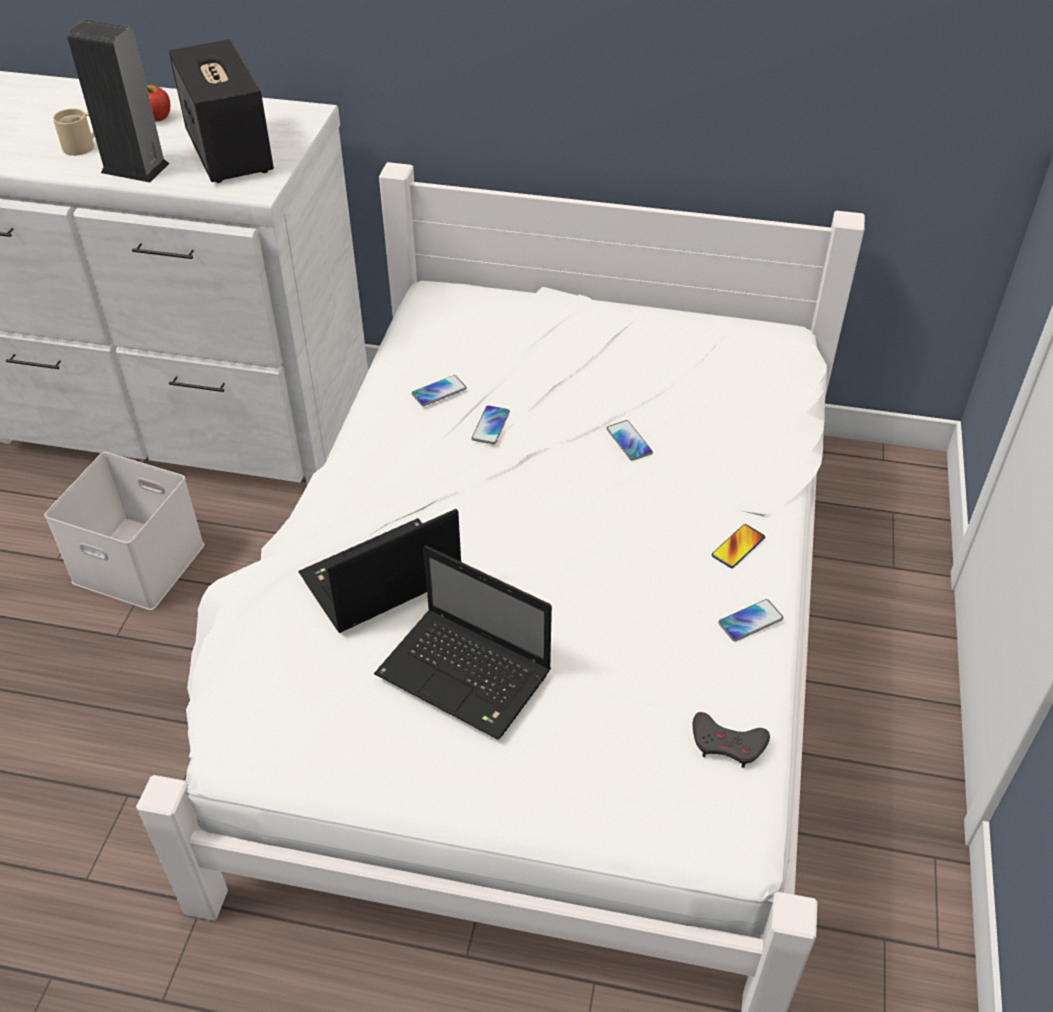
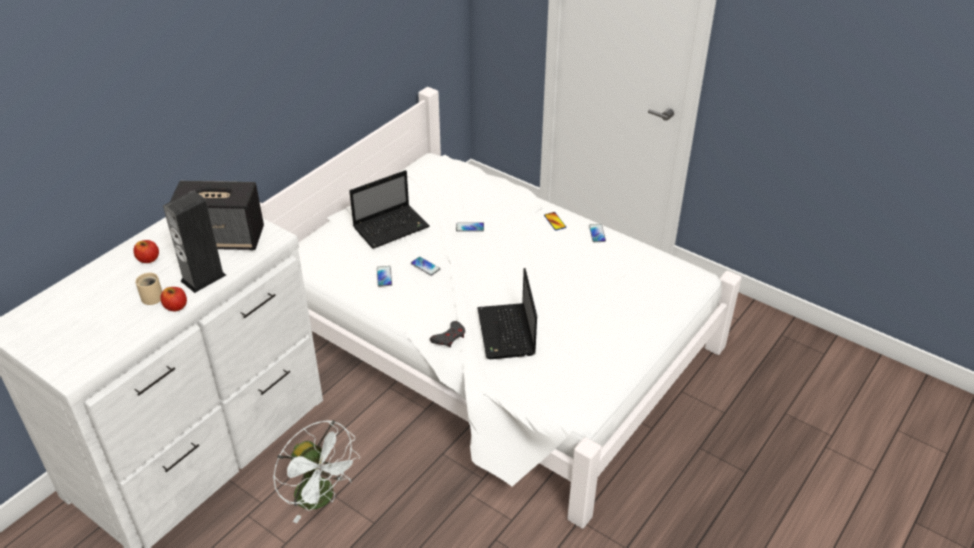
camera: 65 degrees left, 5 degrees down
(66, 170) = (176, 307): none -> apple
(142, 562) = (321, 498): white storage box -> white fan
(467, 675) = (582, 321): laptop -> laptop (392, 227)
(728, 744) = (654, 262): grey game controller -> grey game controller (449, 337)

